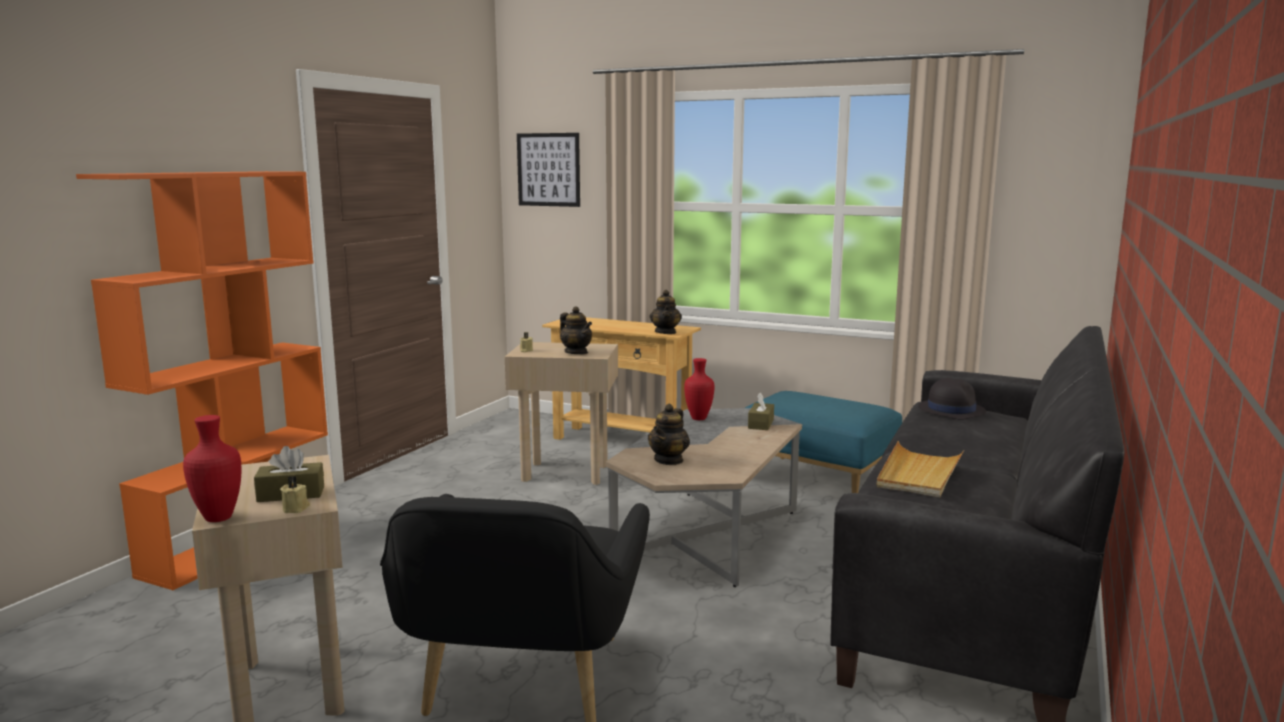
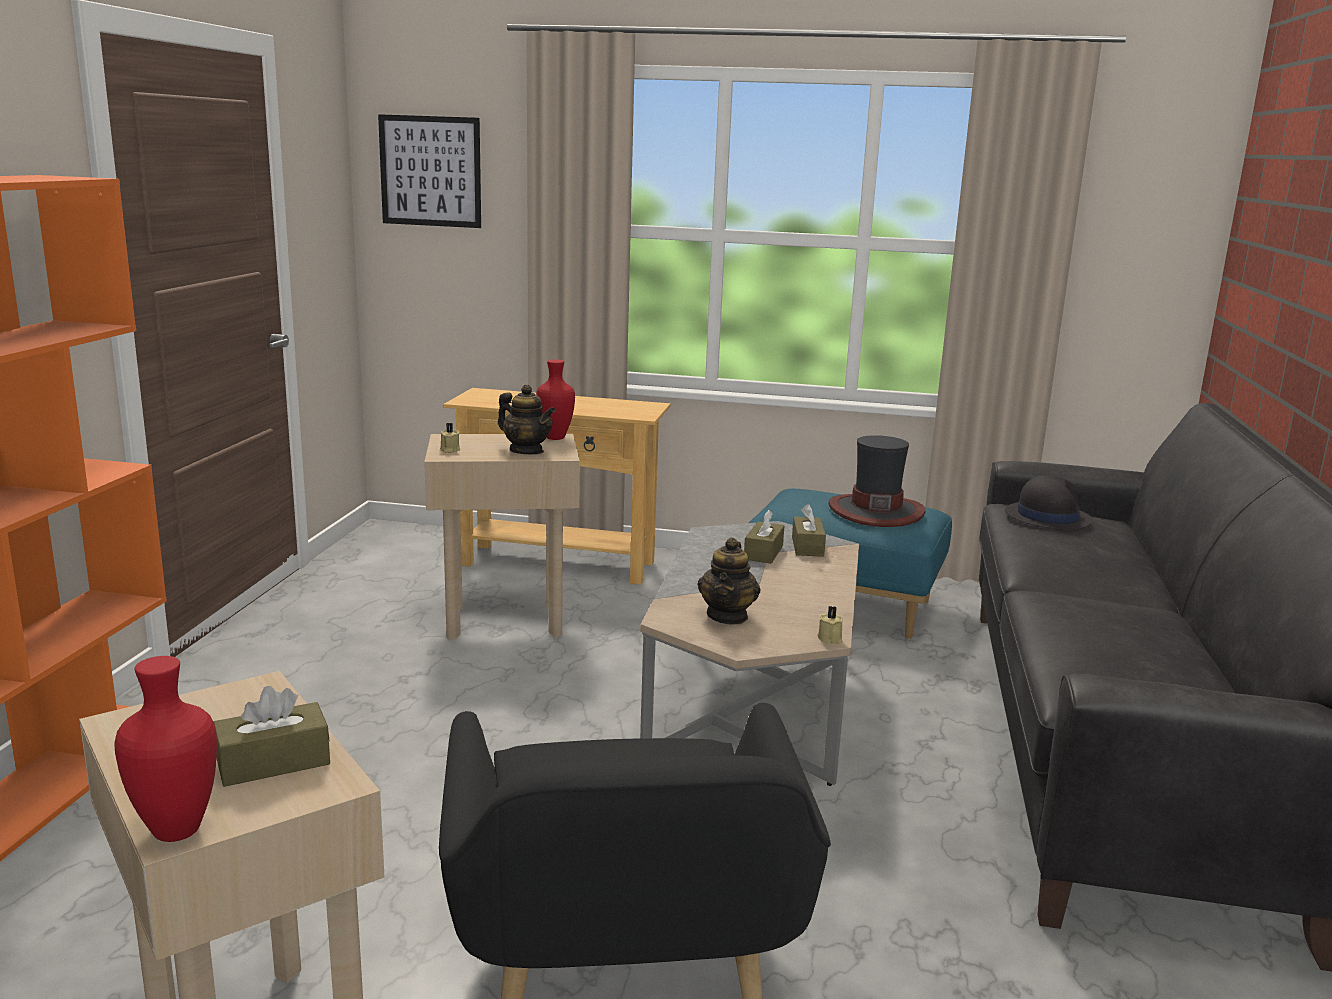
camera: 15 degrees left, 5 degrees up
(296, 508) = (305, 793): beige candle -> beige candle (830, 638)
(665, 332) = (630, 413): teapot -> none
(699, 419) = (721, 543): red vase -> red vase (556, 438)
(725, 426) = (763, 553): none -> brown tissue box
(836, 406) = (875, 511): none -> hat
(919, 474) = (1090, 623): beige tray -> none

